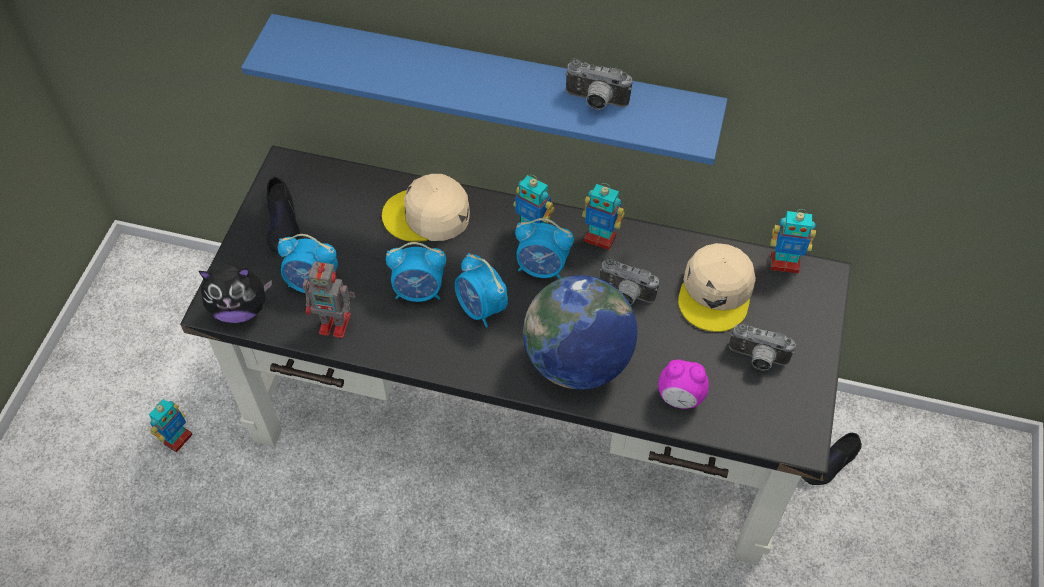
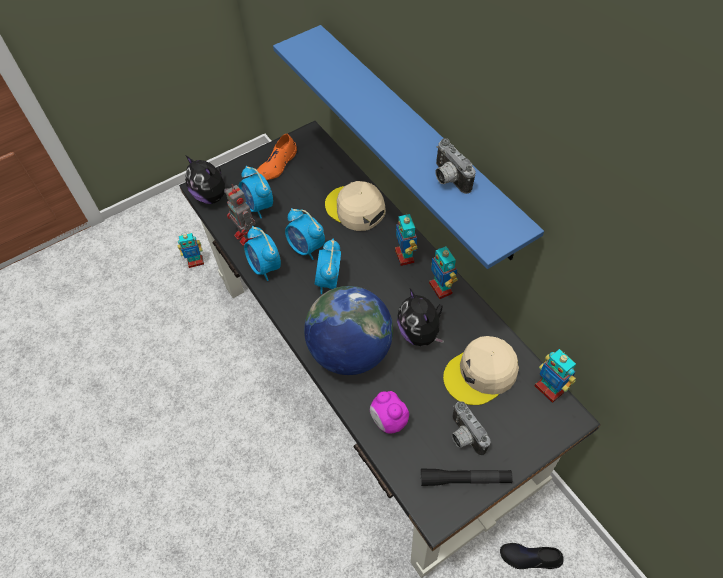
camera: 45 degrees right, 0 degrees up
(282, 223) = (277, 165): black shoe -> orange shoe
(542, 268) = (387, 282): alarm clock -> alarm clock (265, 267)
(625, 295) = (420, 333): camera -> plush toy
(795, 395) = (465, 479): none -> black flashlight

